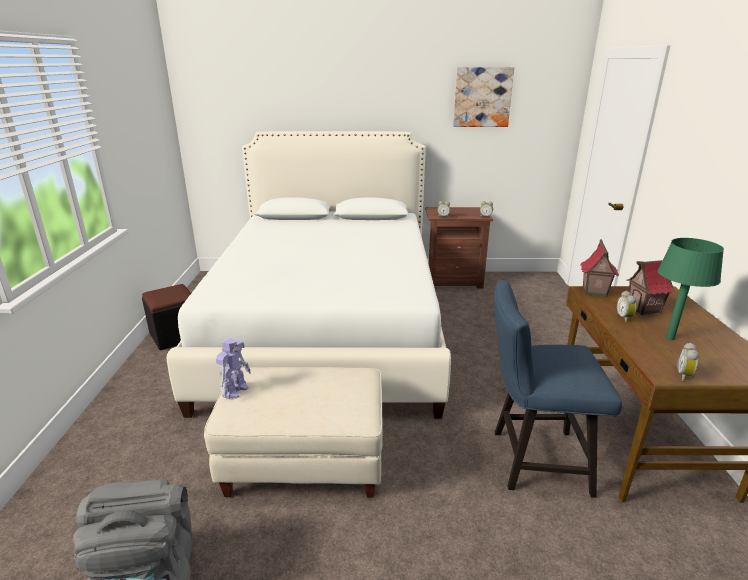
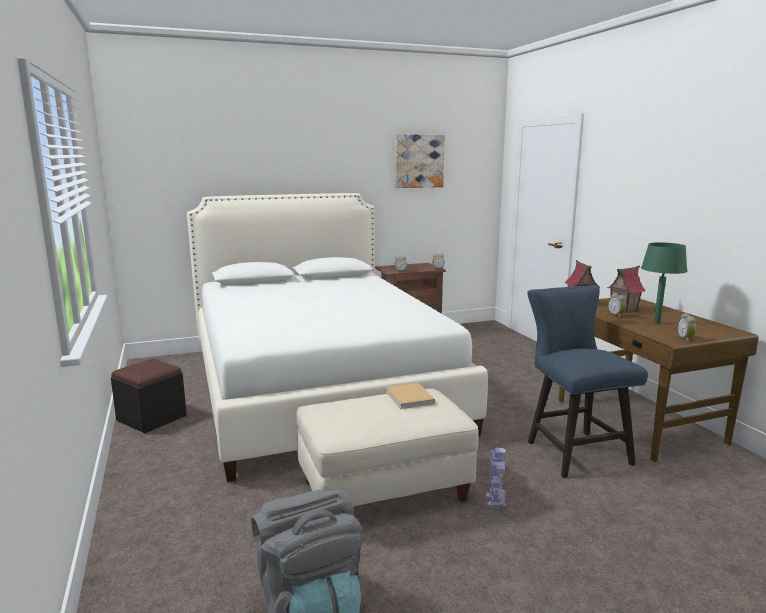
camera: 20 degrees left, 10 degrees down
(236, 390) = (323, 418): toy robot -> toy robot (495, 500)
(336, 381) = (410, 398): none -> beige book
(532, 460) = (573, 450): blue chair -> blue chair turned 90 degrees clockwise

